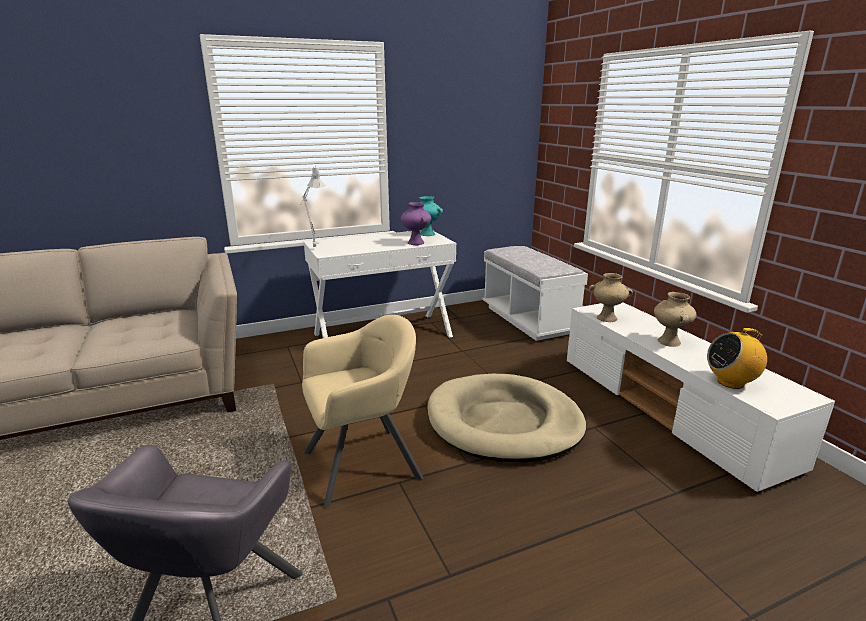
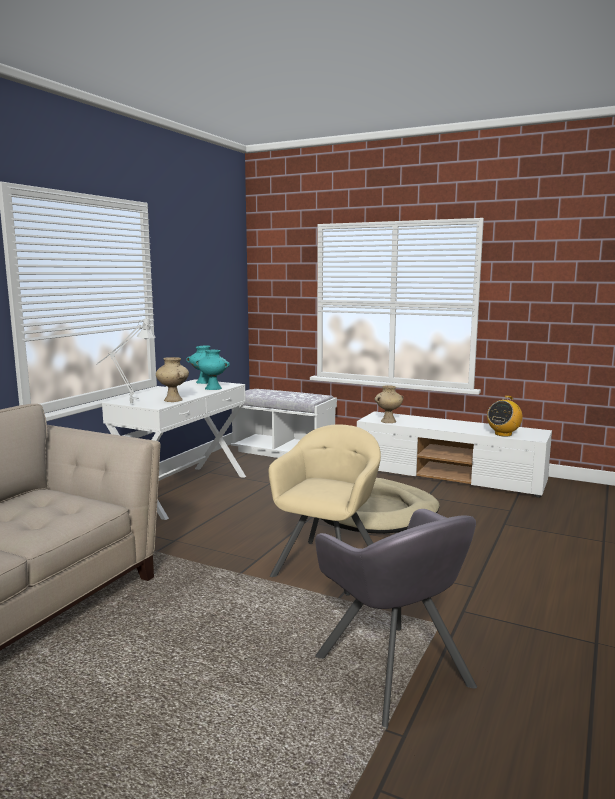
camera: 40 degrees left, 10 degrees down
(416, 243) = (214, 388): purple vase -> turquoise vase
(669, 342) = (443, 424): beige vase -> beige vase (174, 400)

